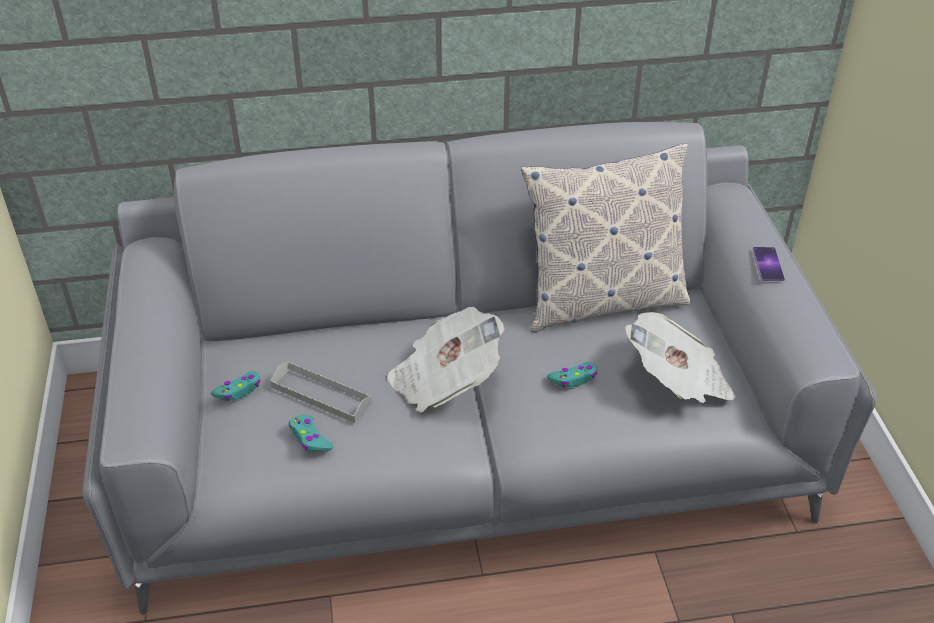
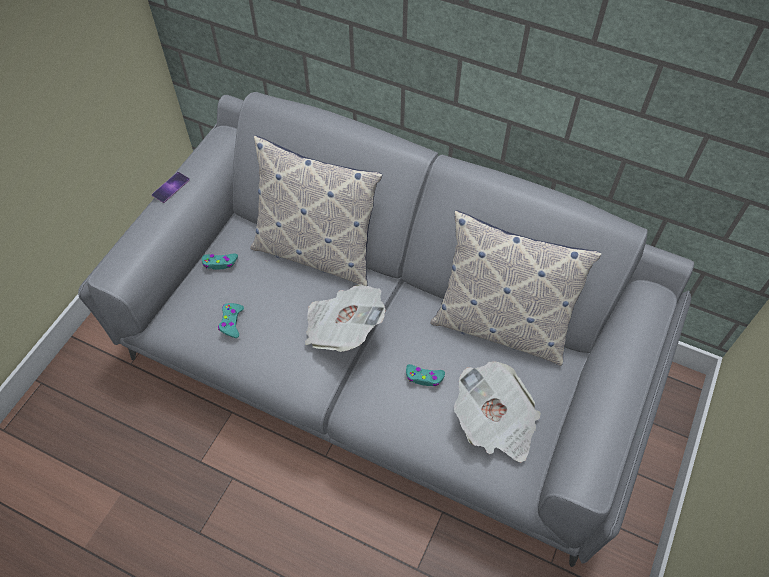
camera: 35 degrees right, 15 degrees up
(321, 395) = (262, 294): grey tray -> none
(344, 329) = (316, 252): none -> pillow
(768, 264) = (620, 378): phone -> phone (171, 187)

